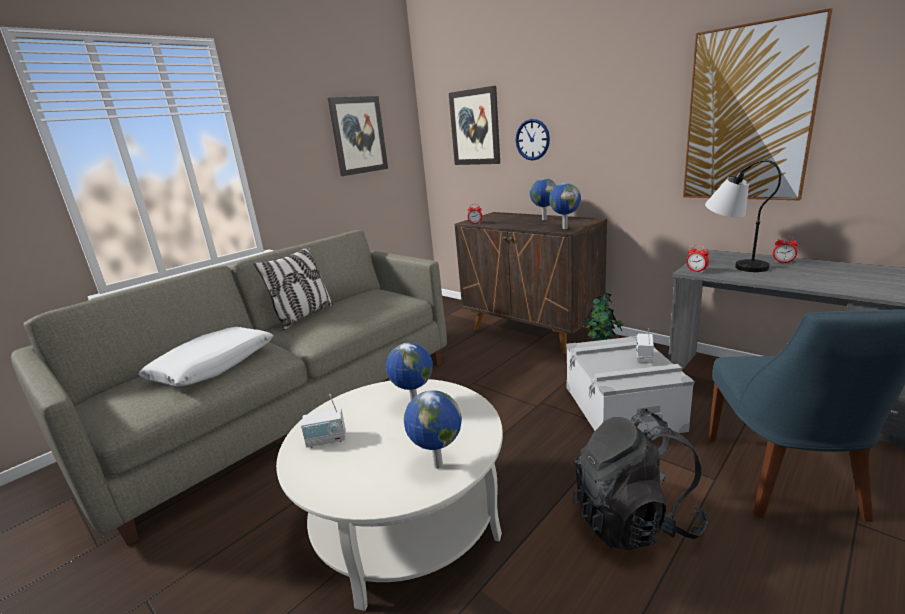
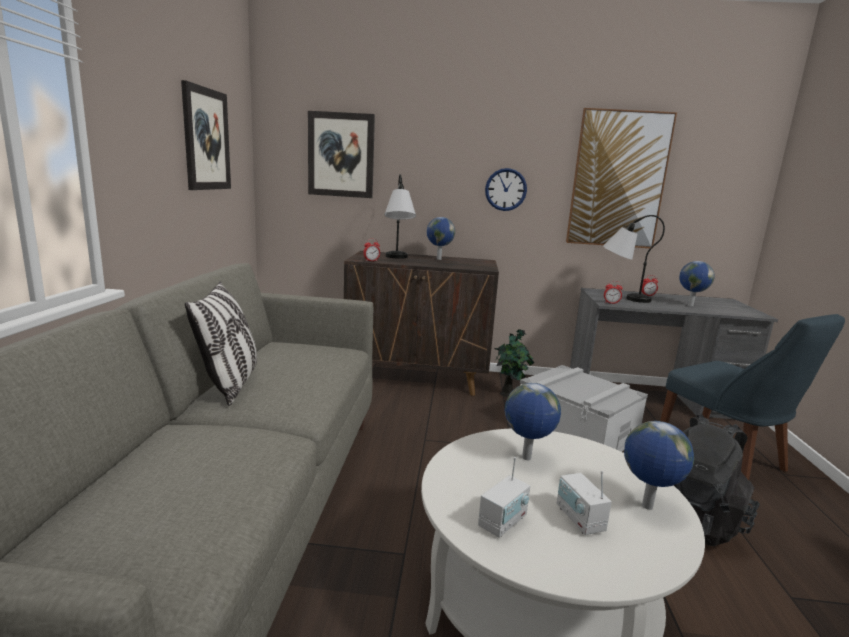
camera: 40 degrees left, 5 degrees down
(213, 366) = (195, 474): white pillow -> none
(503, 220) = (397, 259): none -> table lamp
(532, 139) = (416, 177): wall clock -> wall clock (505, 189)
(565, 228) = (480, 267): globe -> globe (689, 305)
(644, 357) = (592, 382): radio -> radio (579, 519)

